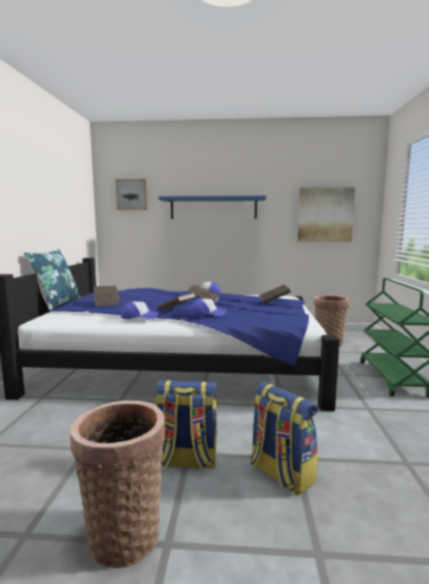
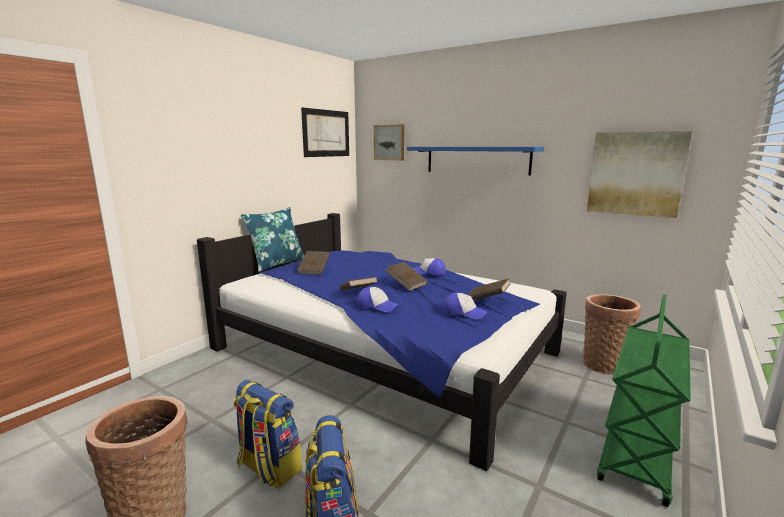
camera: 30 degrees right, 5 degrees up
(77, 182) = (326, 133): none -> picture
(139, 317) = (313, 296): cap -> cap (463, 312)

